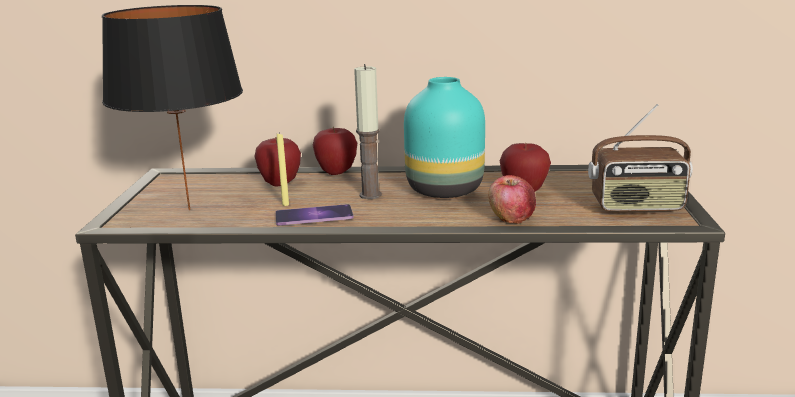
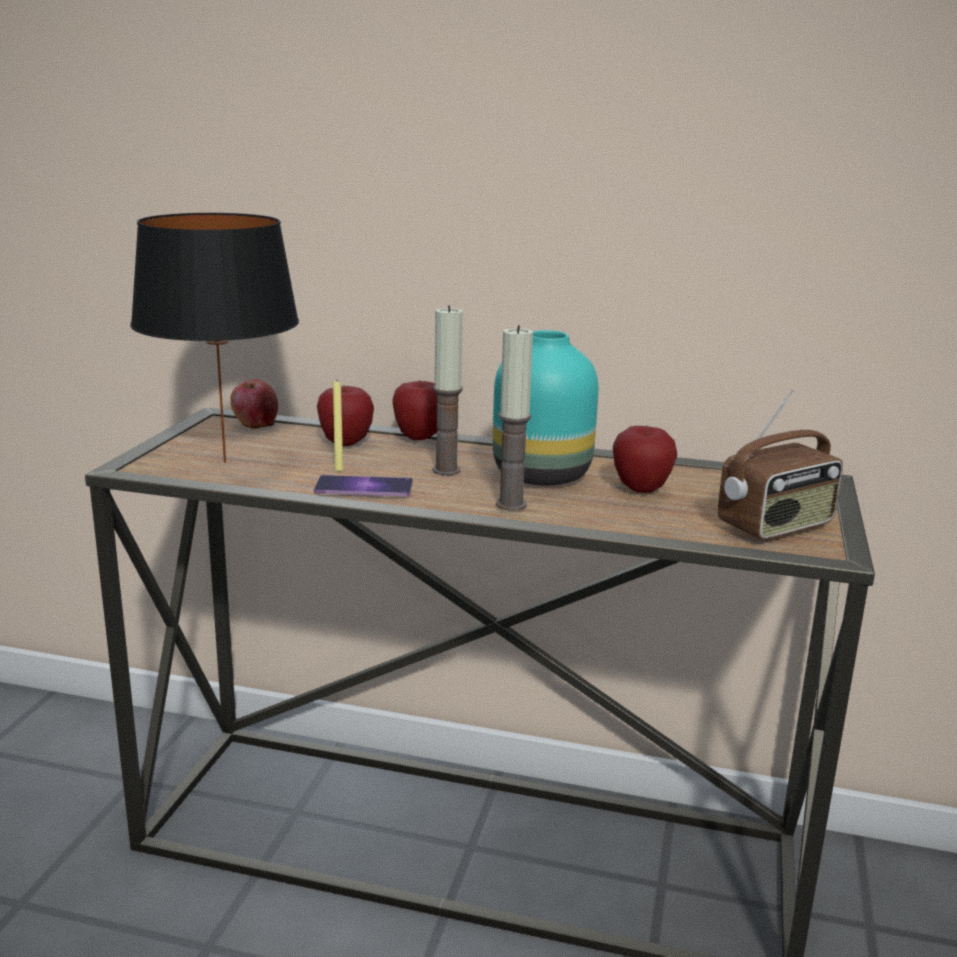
camera: 10 degrees right, 0 degrees up
(436, 215) = (511, 504): none -> candle
(511, 217) = (603, 519): apple -> apple (255, 423)
(637, 207) = (776, 526): radio -> radio turned 45 degrees counterclockwise

